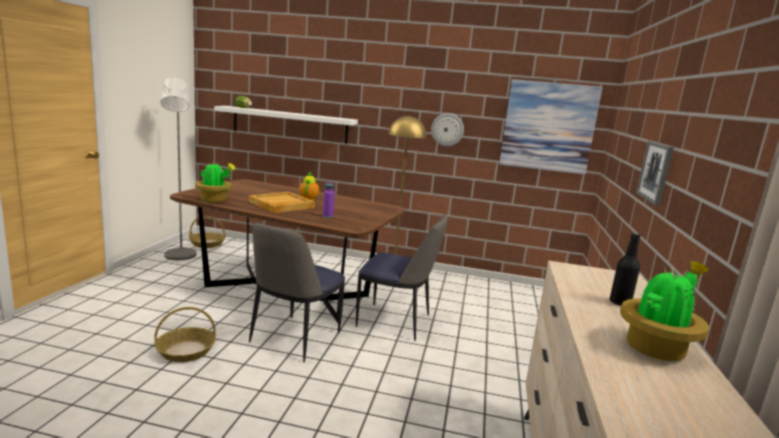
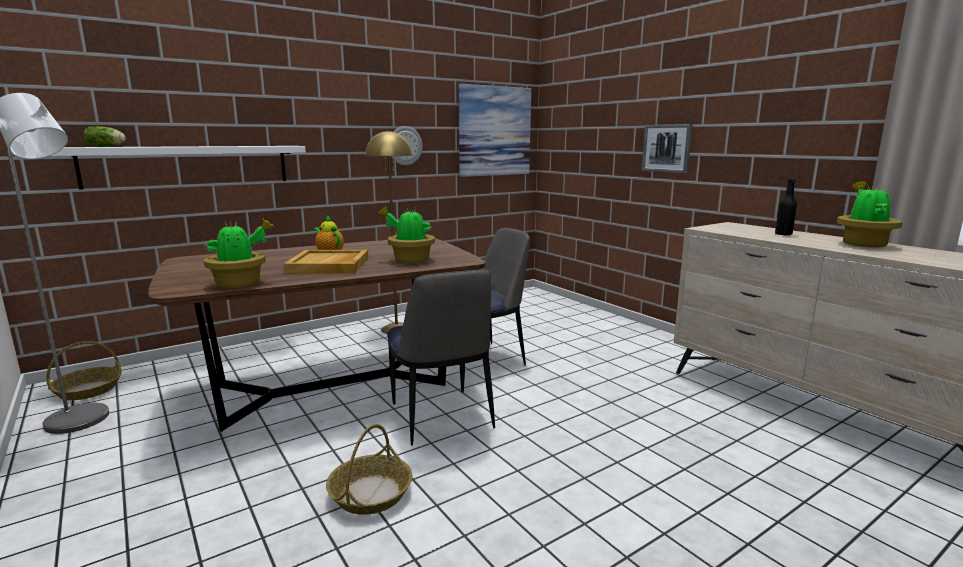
camera: 45 degrees left, 0 degrees up
(327, 216) = (410, 260): purple bottle -> potted plant

